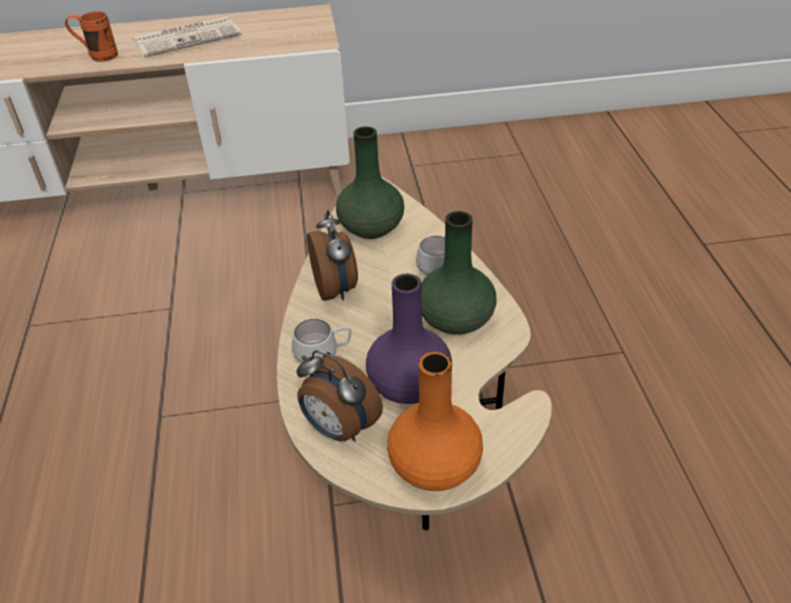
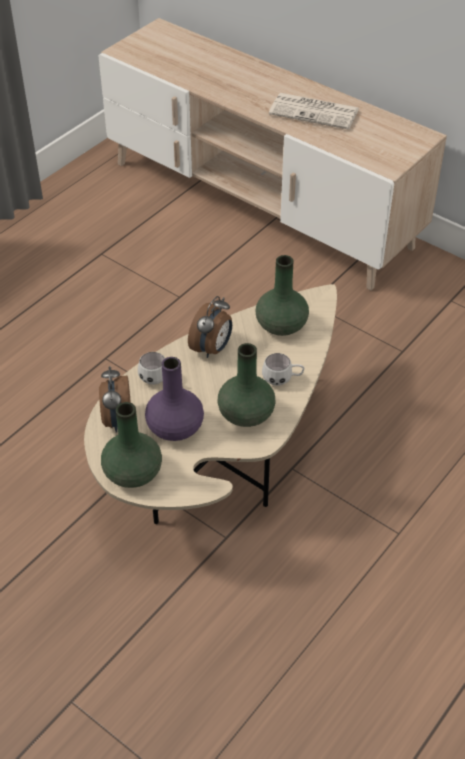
camera: 45 degrees right, 5 degrees up
(97, 56) = (246, 96): orange mug -> none
(433, 465) = (133, 472): orange vase -> green vase

